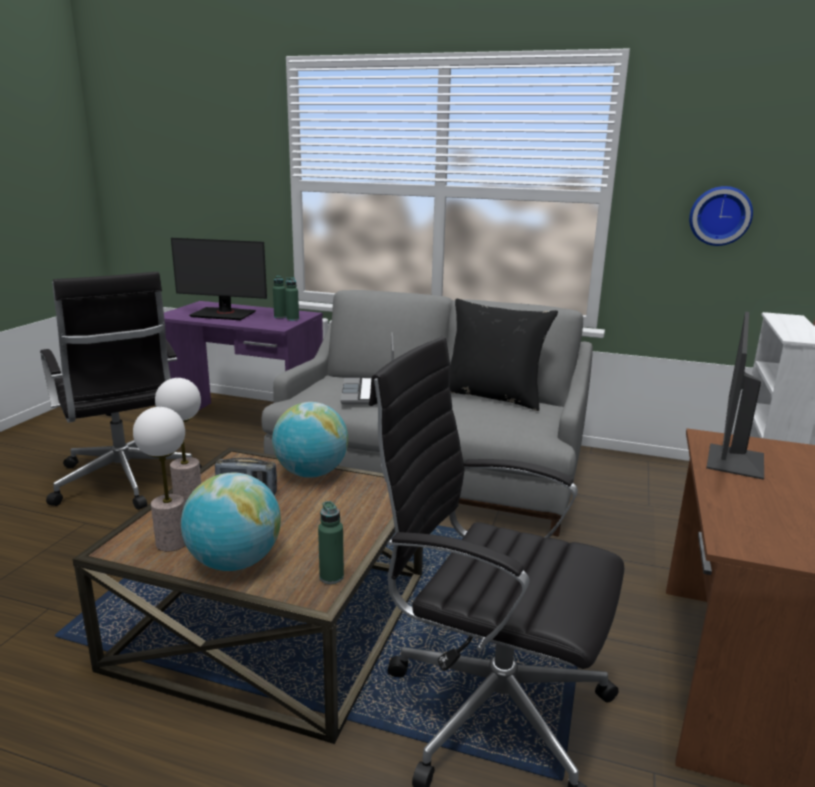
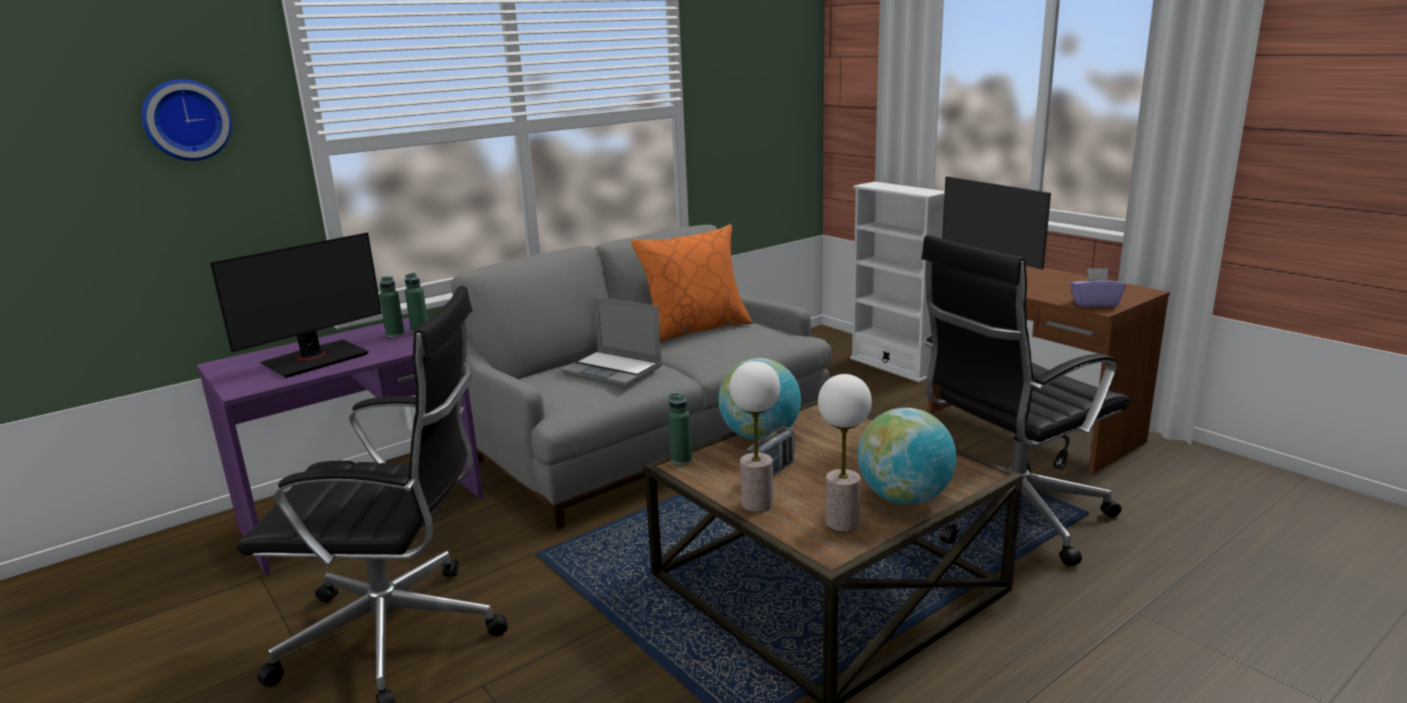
camera: 55 degrees left, 0 degrees up
(331, 577) = (960, 462): green bottle -> green bottle (681, 460)
(493, 396) = (695, 329): black pillow -> orange pillow
(720, 215) = (759, 114): wall clock -> wall clock (186, 120)
(747, 536) = (1094, 303): none -> purple tissue box

